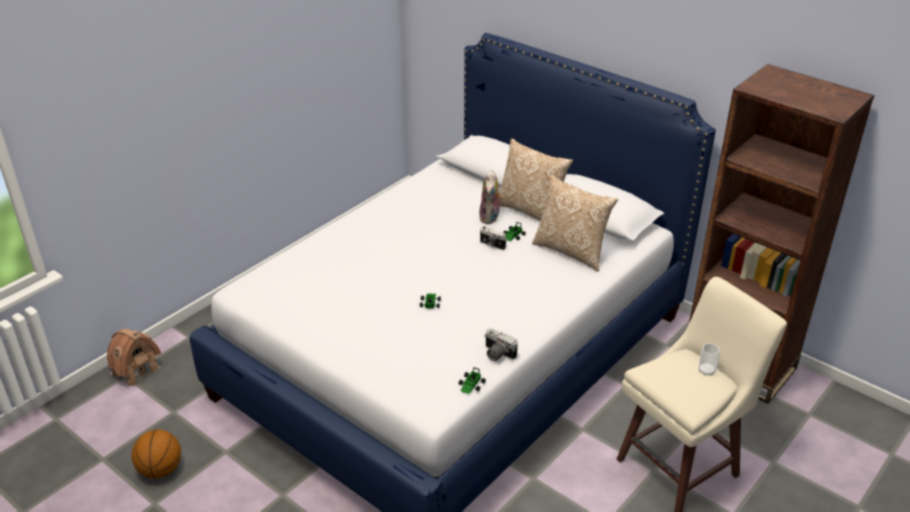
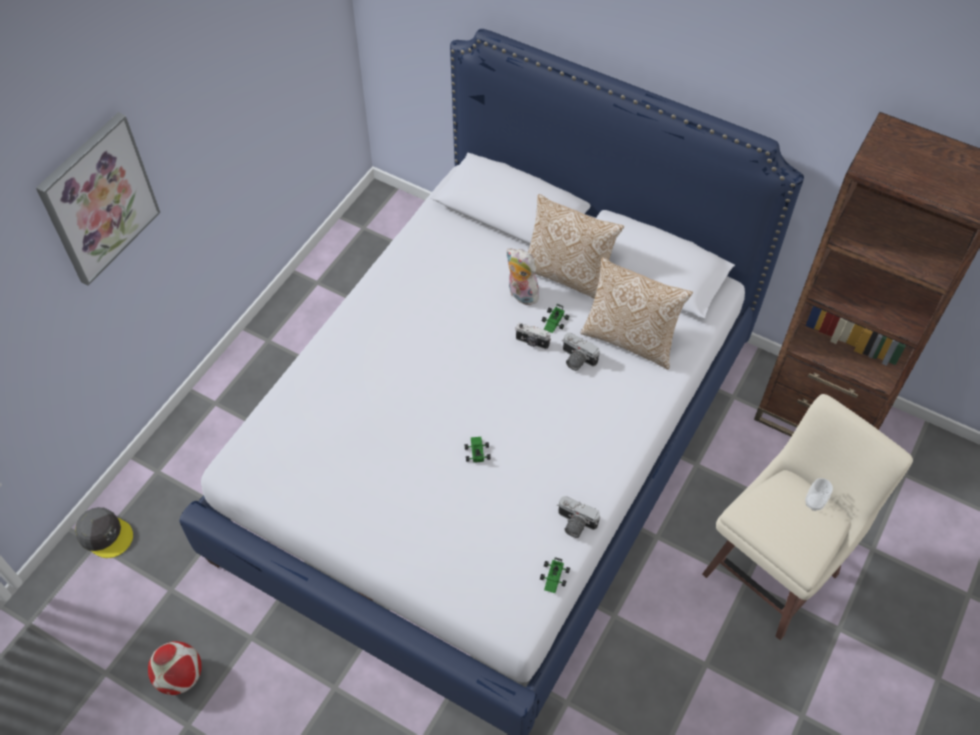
camera: 10 degrees left, 20 degrees up
(135, 371) = (105, 534): toy house -> grey cap
(161, 469) = (180, 676): basketball -> football
(185, 84) = (99, 199): none -> picture
(490, 218) = (520, 294): plush toy -> plush toy turned 135 degrees clockwise
(524, 258) = (576, 360): none -> camera

